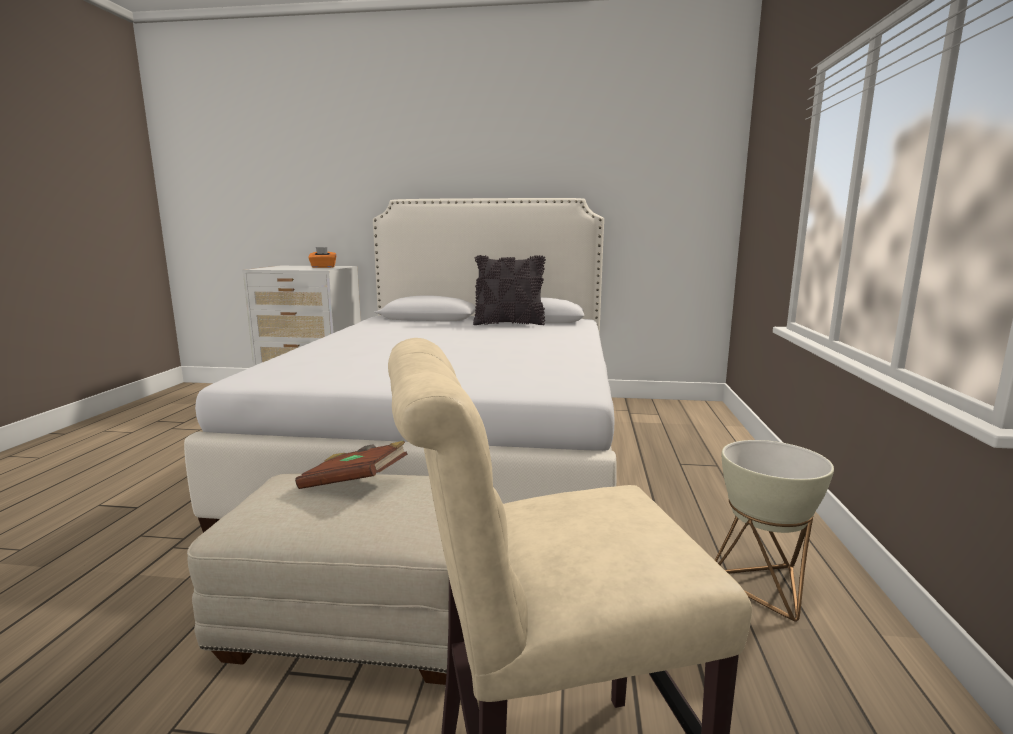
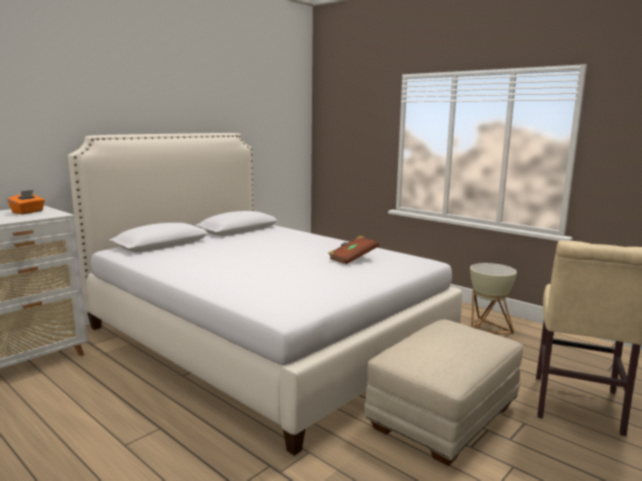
camera: 55 degrees left, 0 degrees up
(354, 484) = (431, 340): brown book -> brown book (352, 259)
(509, 323) = (237, 235): black pillow -> none

